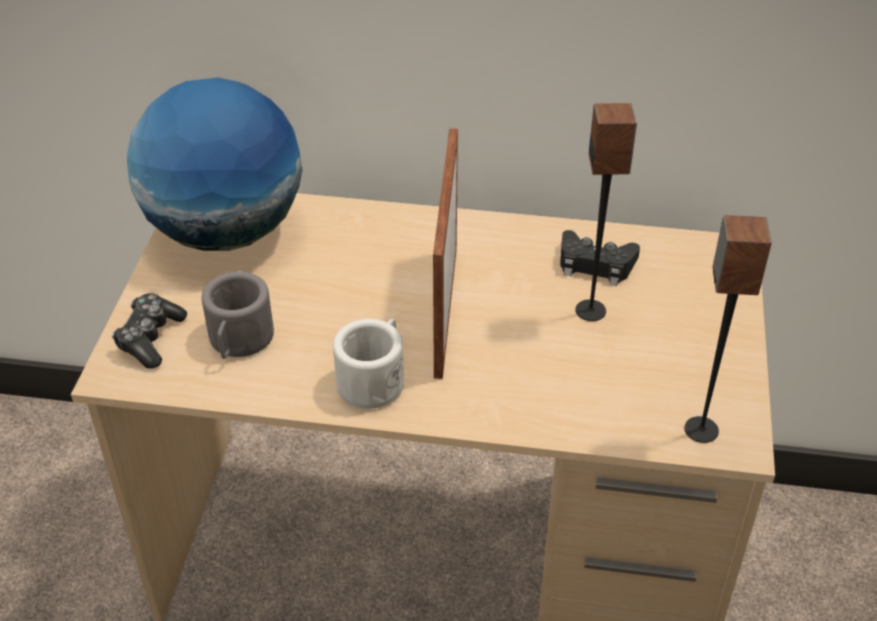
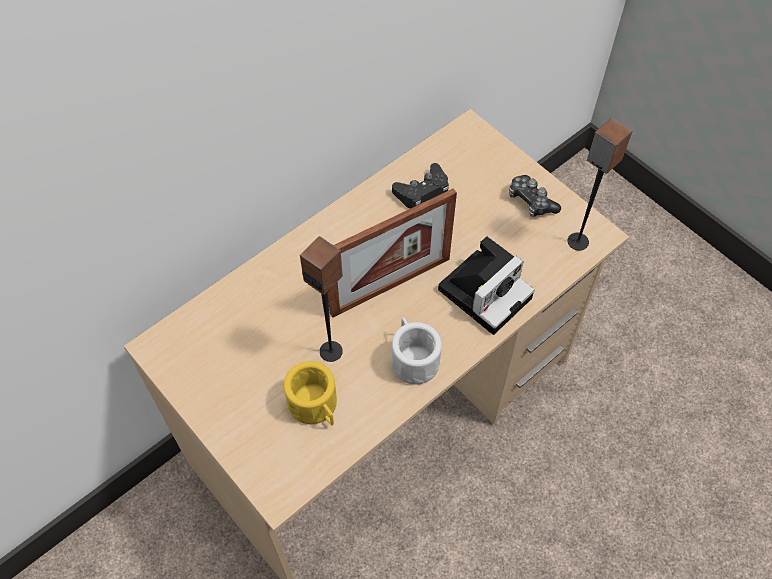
camera: 50 degrees left, 15 degrees up
(150, 338) = (266, 454): game controller -> game controller (531, 201)
(225, 231) = (204, 350): globe -> none
(239, 341) = (316, 407): grey mug -> yellow mug
(445, 310) = (390, 286): picture frame -> picture frame turned 75 degrees counterclockwise
(530, 388) = (486, 291): none -> camera
(591, 310) = (455, 221): speaker -> speaker (331, 351)

